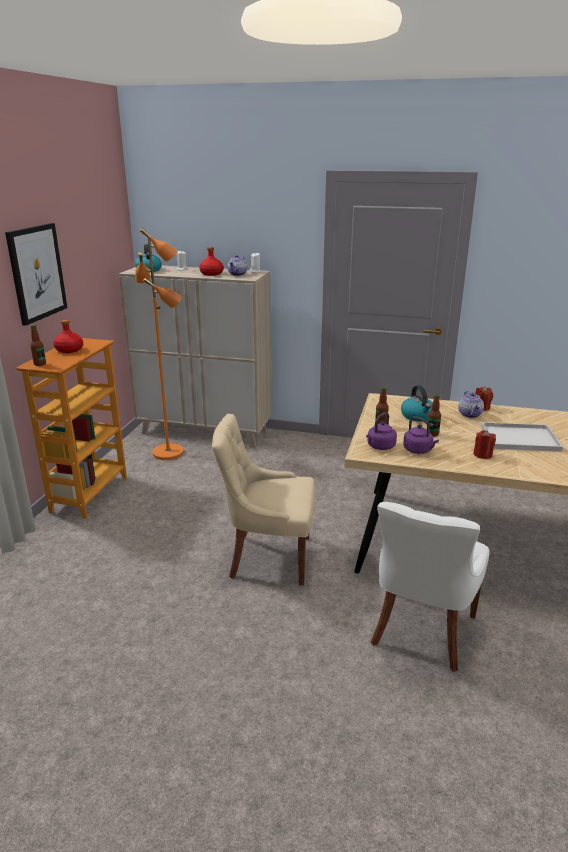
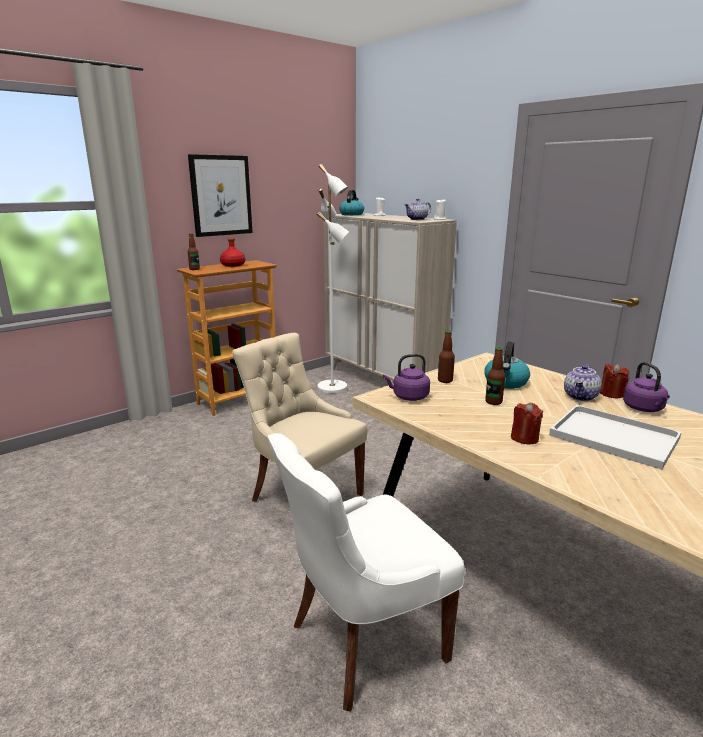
camera: 35 degrees right, 5 degrees down
(169, 452) = (333, 387): orange floor lamp -> white floor lamp
(211, 274) = (394, 218): red bottle -> none
(419, 450) = (447, 412): purple kettle -> purple kettle (644, 409)

